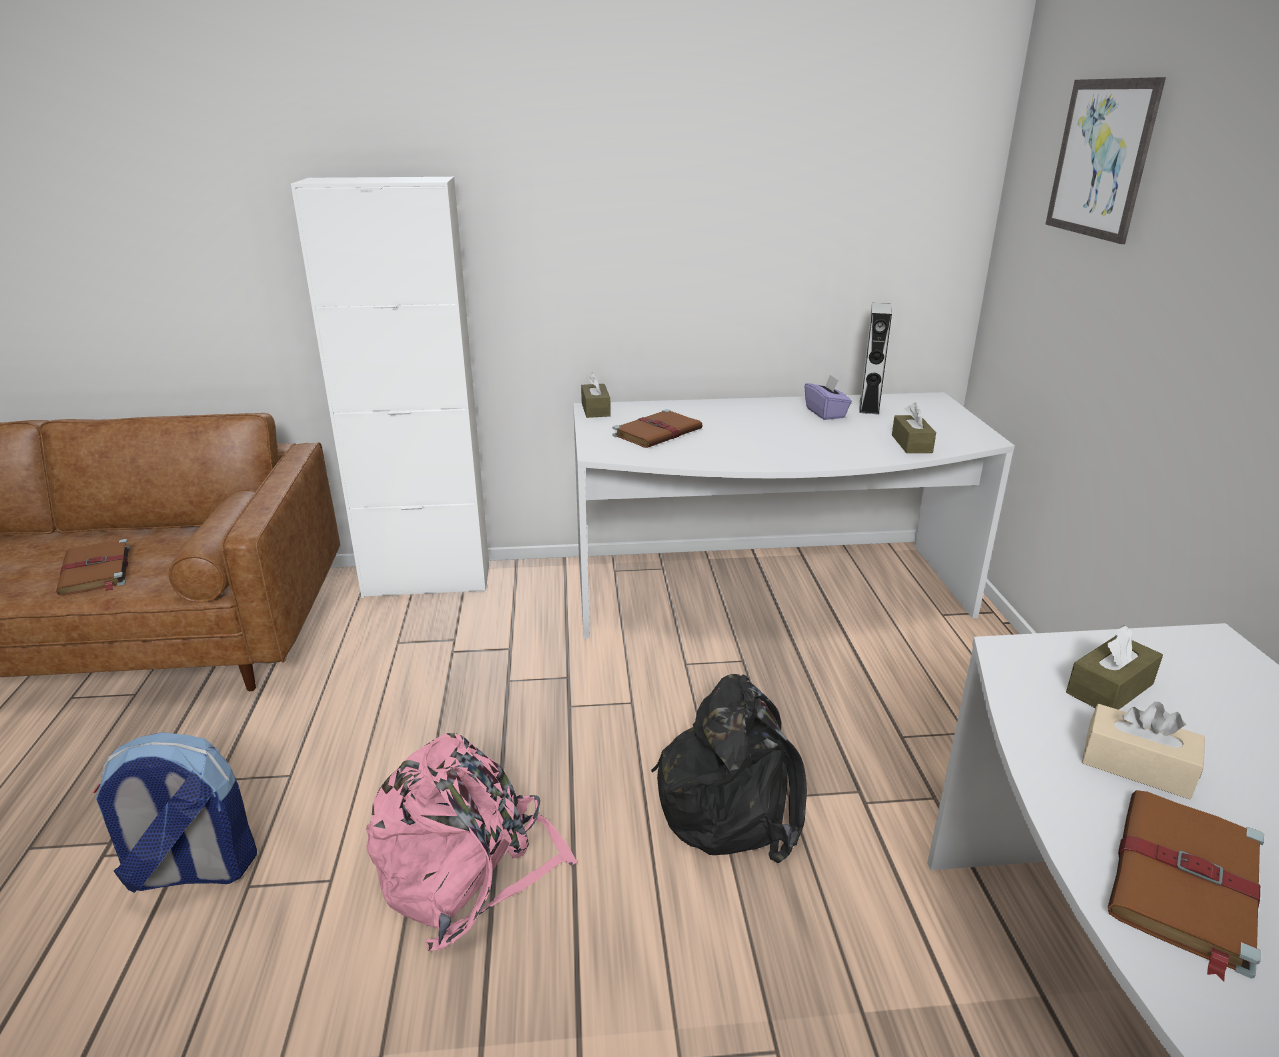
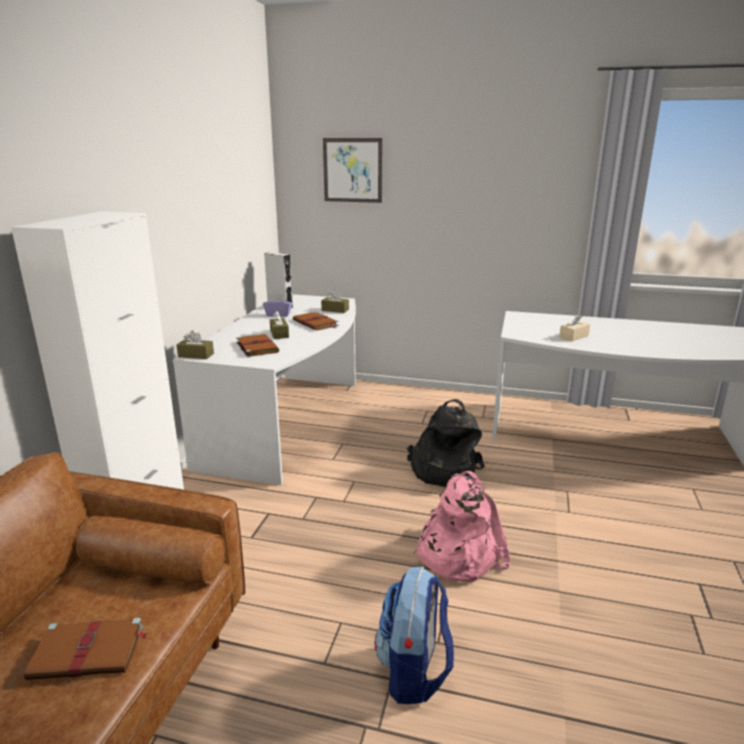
camera: 70 degrees left, 5 degrees down
(1109, 688) = (536, 330): brown tissue box -> brown tissue box (279, 334)
(1184, 883) = (619, 344): brown book -> brown book (316, 323)

